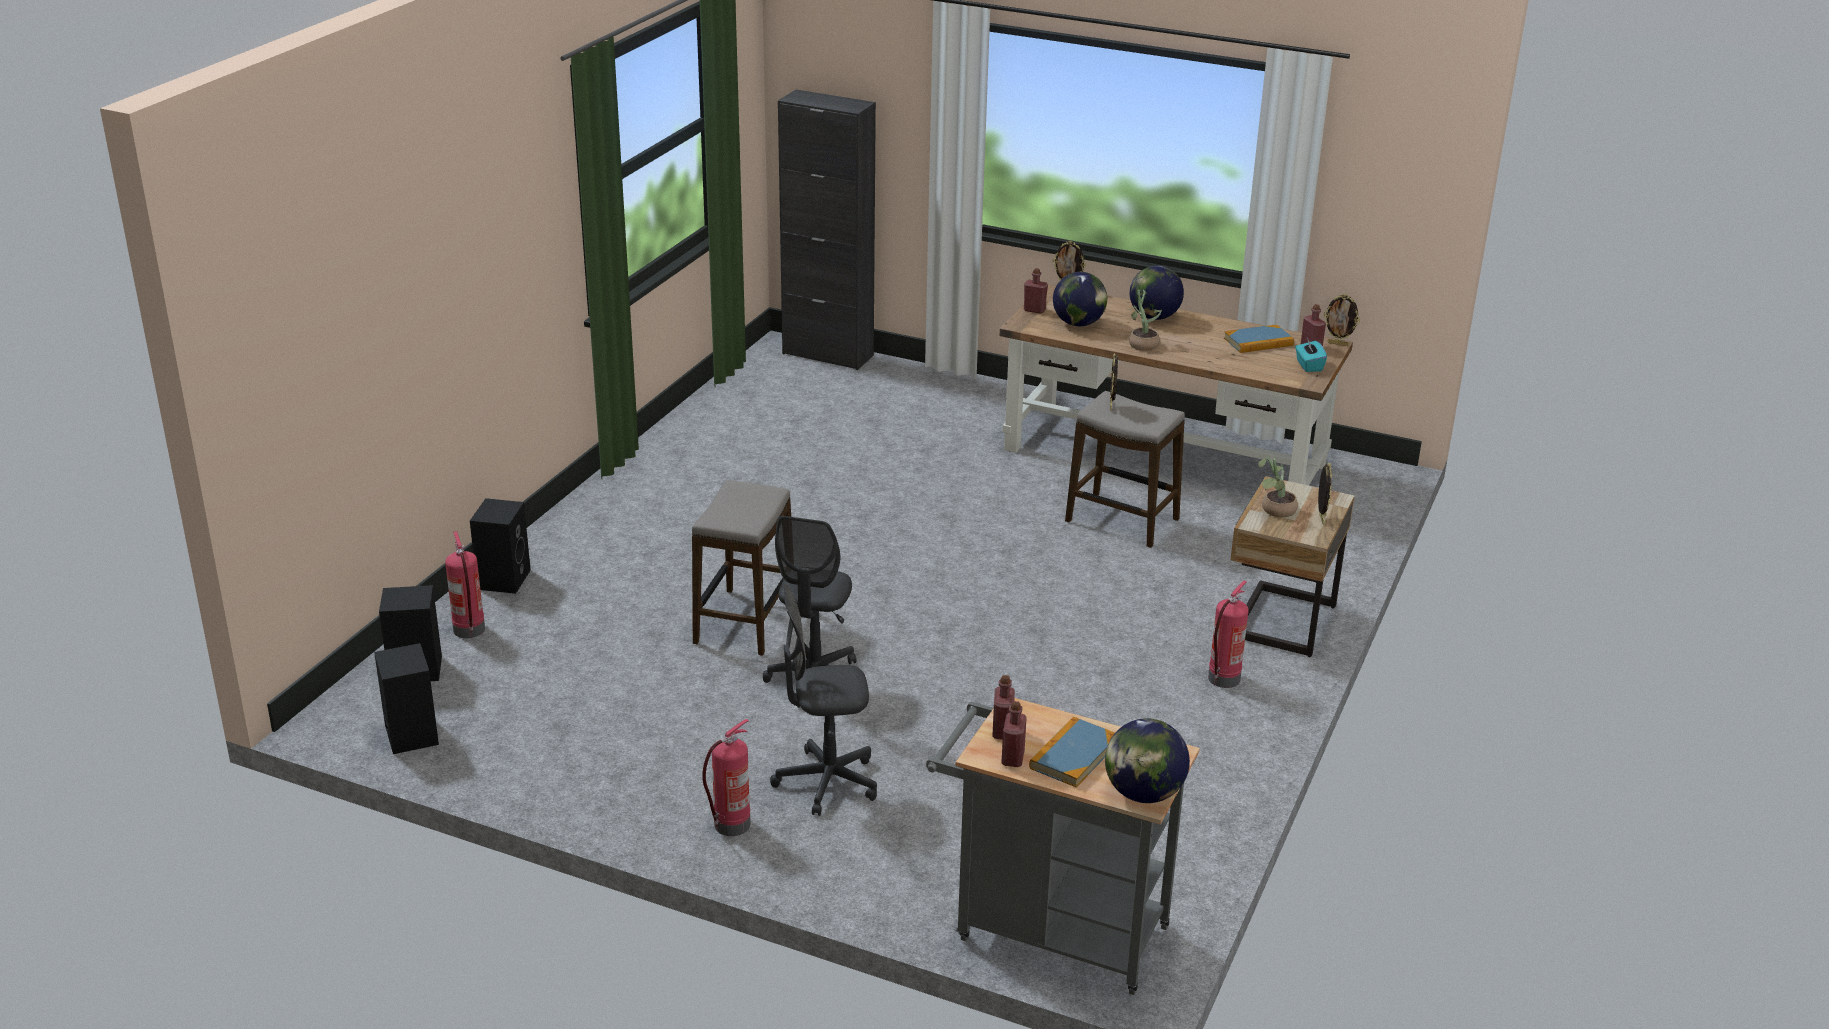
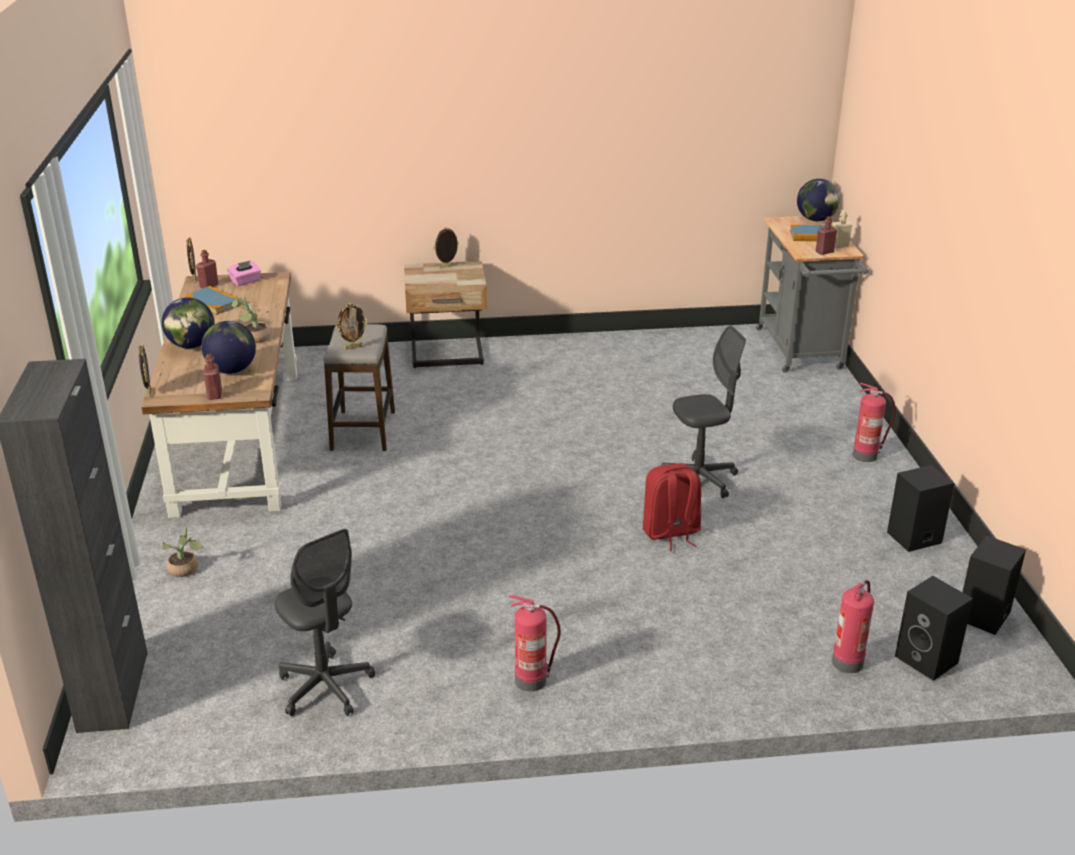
camera: 120 degrees left, 0 degrees up
(503, 579) = (762, 686): black speaker -> black speaker (914, 538)
(744, 622) = (671, 533): stool -> red backpack
(826, 782) = (787, 440): grey office chair -> grey office chair (325, 687)
(1013, 758) = (839, 246): red bottle -> beige bottle
(1223, 679) = (532, 358): fire extinguisher -> fire extinguisher (532, 680)
(1275, 511) = (451, 279): potted plant -> potted plant (186, 571)
(1308, 366) = (245, 281): turquoise tissue box -> pink tissue box

